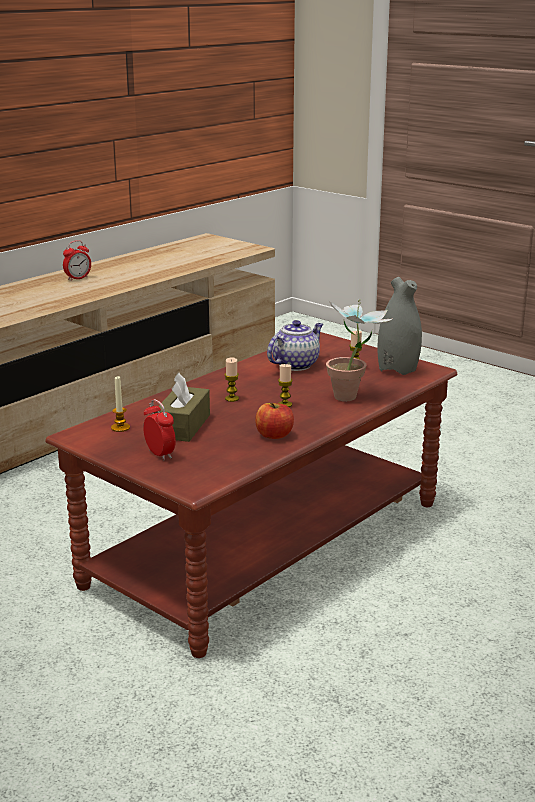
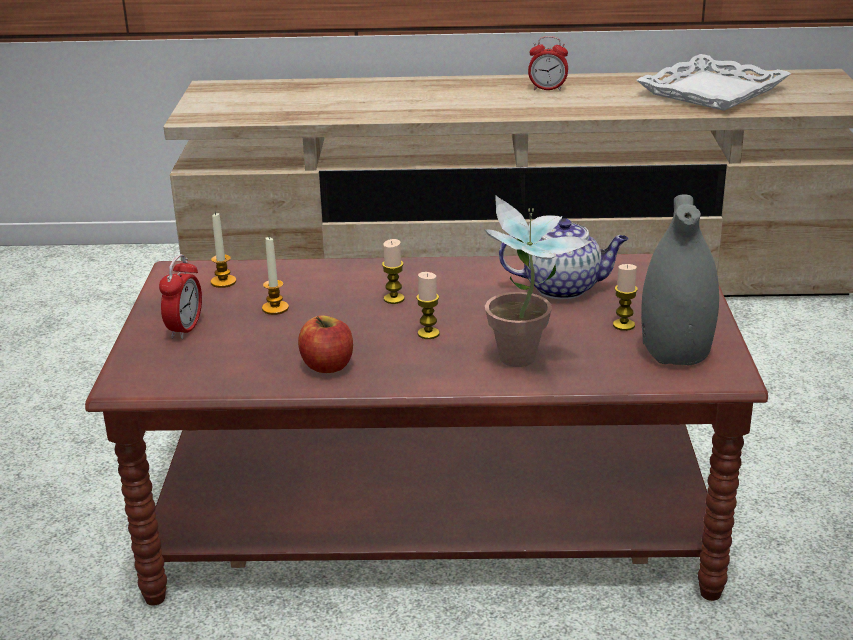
camera: 50 degrees right, 5 degrees up
(171, 258) = (711, 91): none -> white tray
(183, 426) = (275, 308): brown tissue box -> candle

